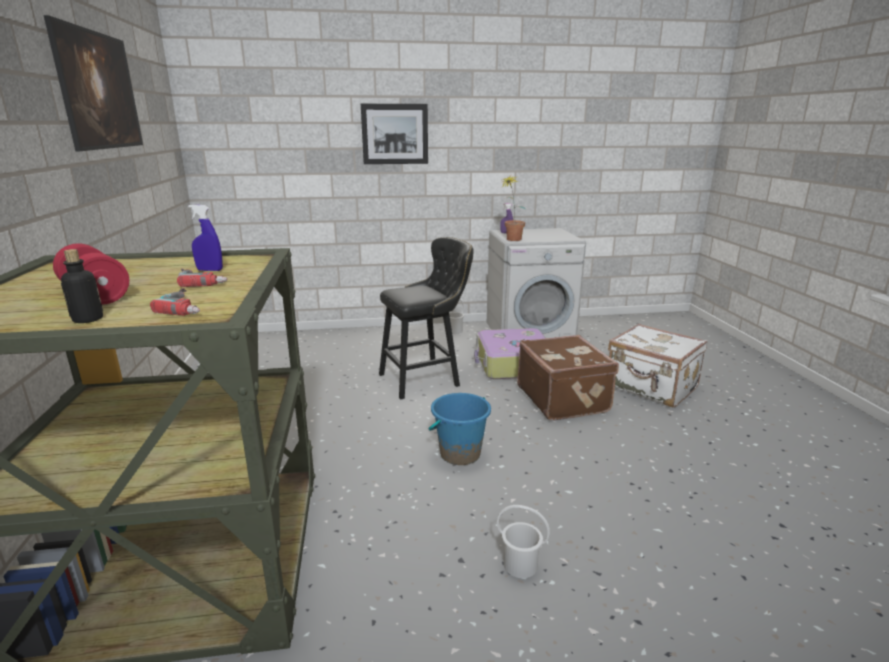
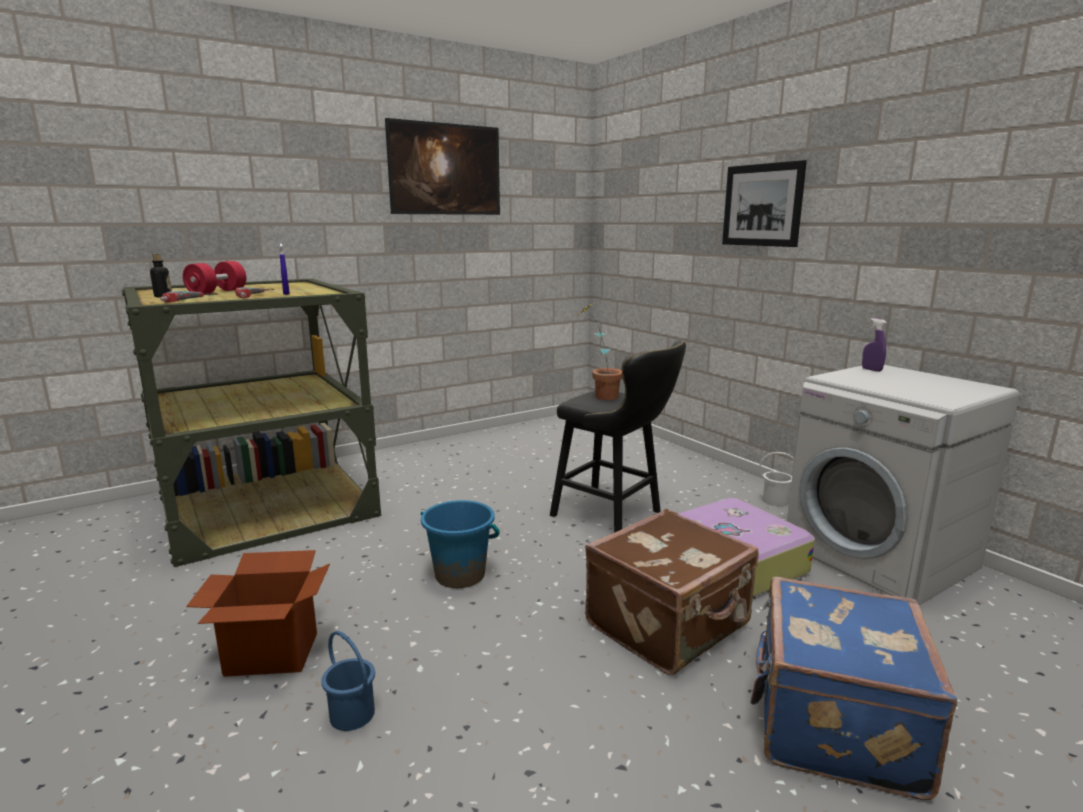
camera: 65 degrees right, 5 degrees down
(511, 240) = (828, 376): potted plant -> potted plant (599, 396)
(520, 565) = (271, 654): white bucket -> cardboard box
(608, 527) = (352, 713): none -> blue bucket
(651, 387) = (832, 723): white suitcase -> blue suitcase

